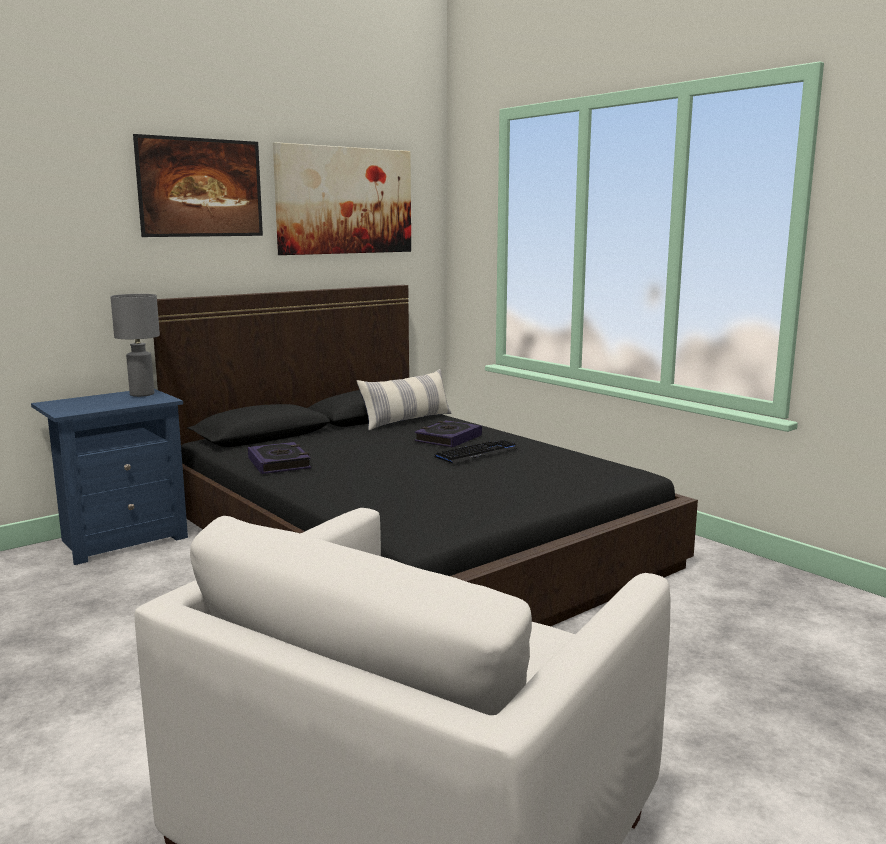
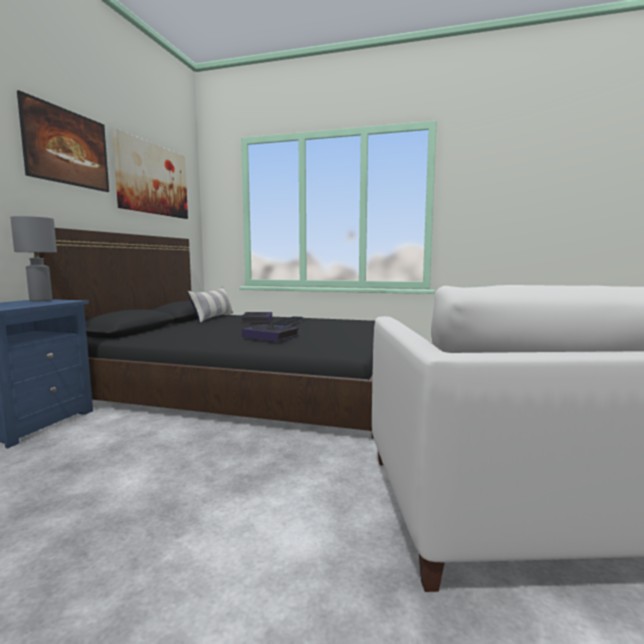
camera: 35 degrees left, 5 degrees down
(279, 463) = (178, 339): book -> book (270, 336)

